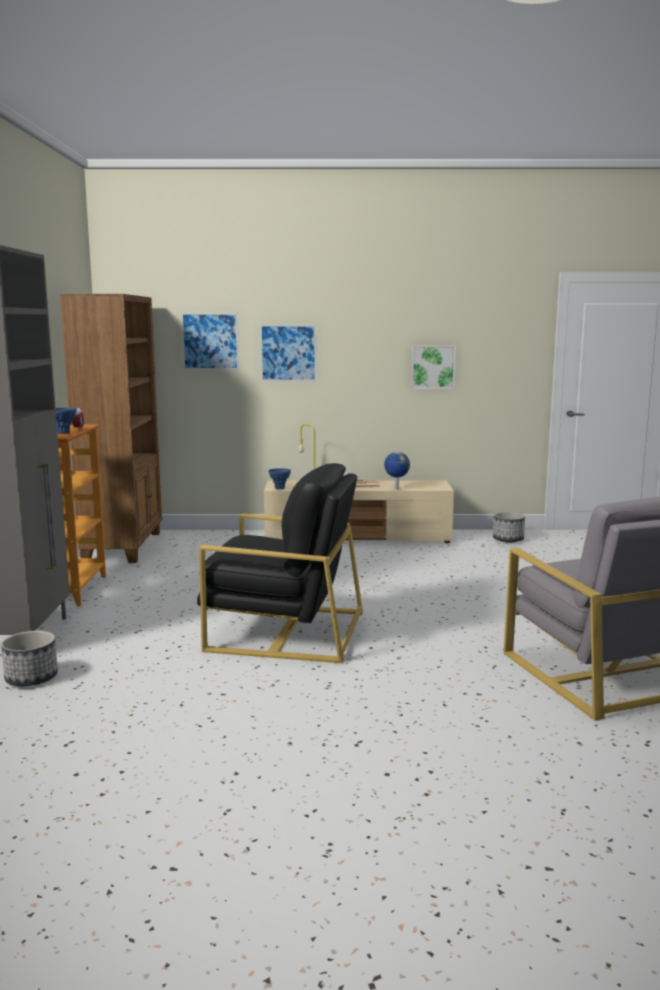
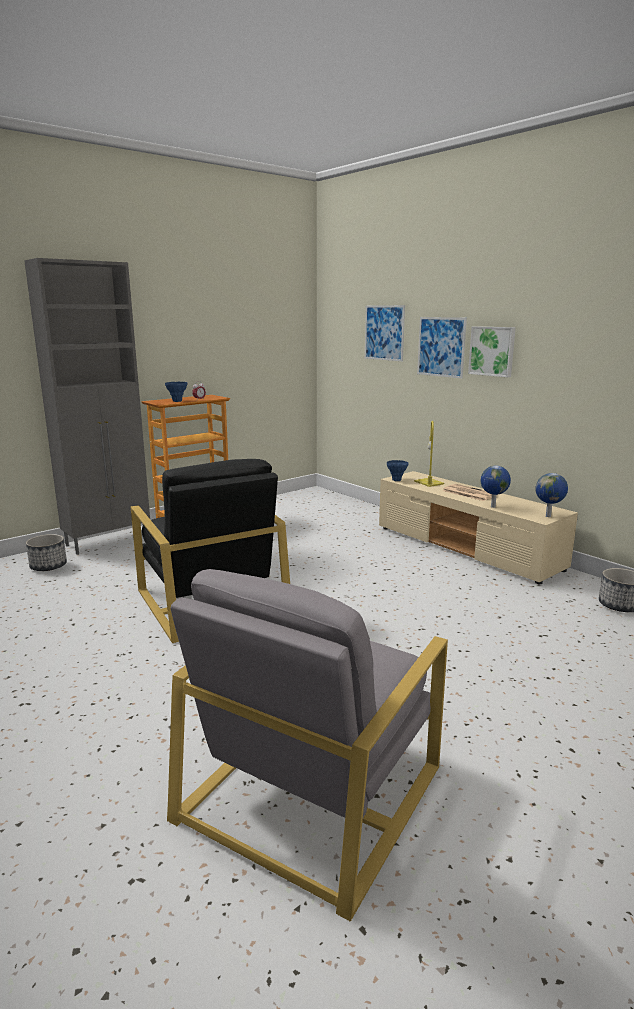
camera: 50 degrees right, 5 degrees up
(124, 546) = (292, 501): brown bookcase -> none
(432, 367) = (580, 372): picture -> picture (492, 351)
(440, 486) = (548, 516): none -> globe

